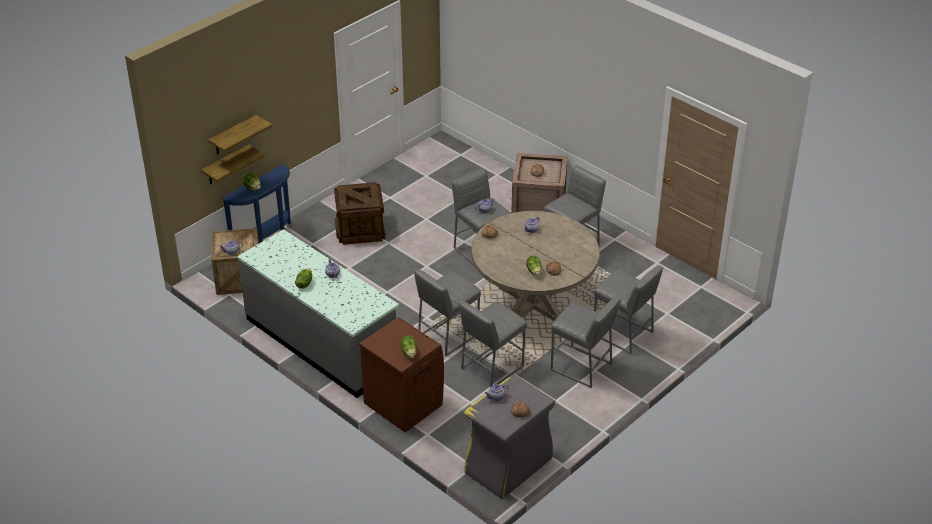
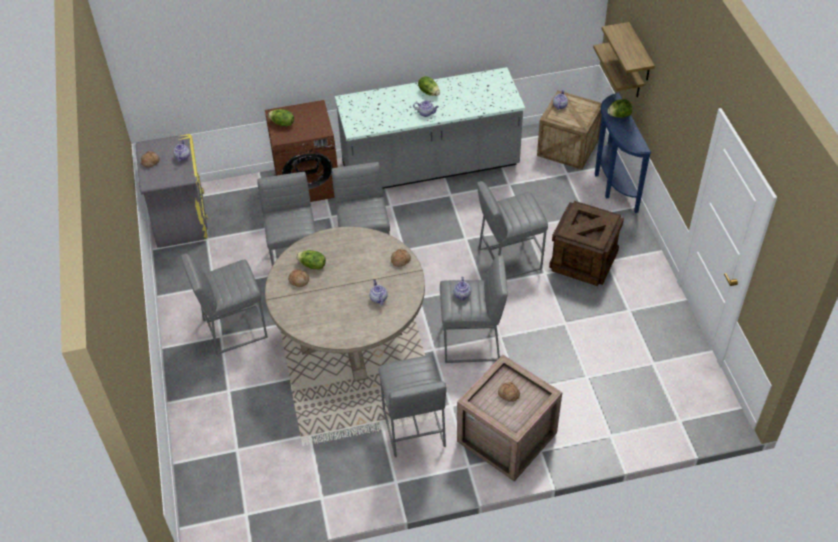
camera: 125 degrees right, 10 degrees up
(623, 334) = (244, 390): grey stool -> grey stool (508, 259)

